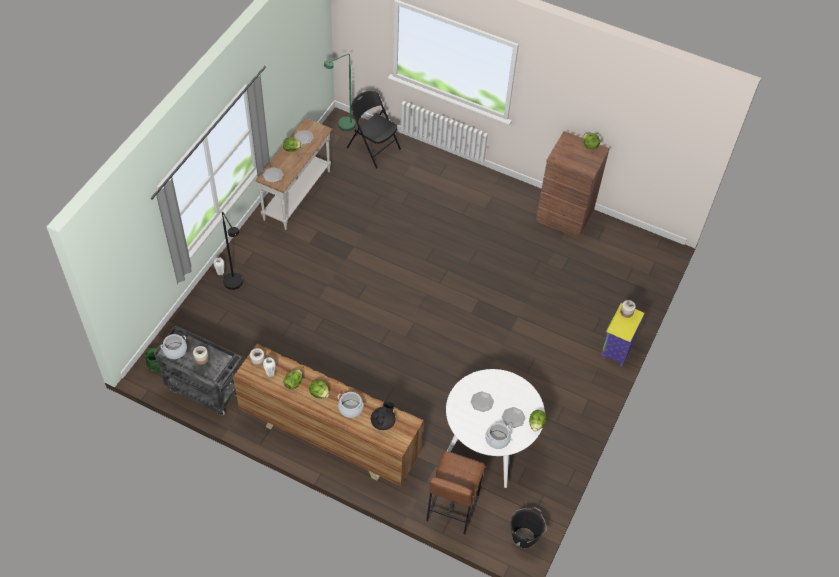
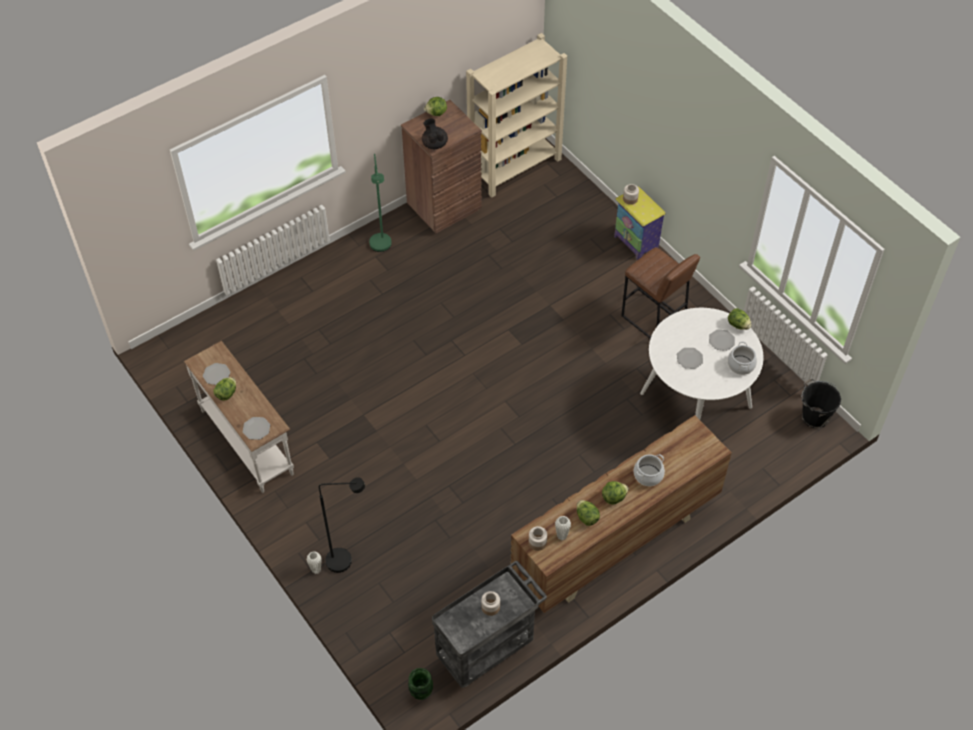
camera: 60 degrees left, 0 degrees up
(175, 350) = (463, 632): cooking pot -> none
(342, 127) = (171, 353): green floor lamp -> green floor lamp (382, 248)
(374, 148) = (227, 336): black chair -> none
(383, 422) = (680, 452): black teapot -> black teapot (434, 144)
(452, 509) = (755, 464): brown stool -> brown stool (654, 318)
(636, 243) = (514, 166): none -> beige bookcase

